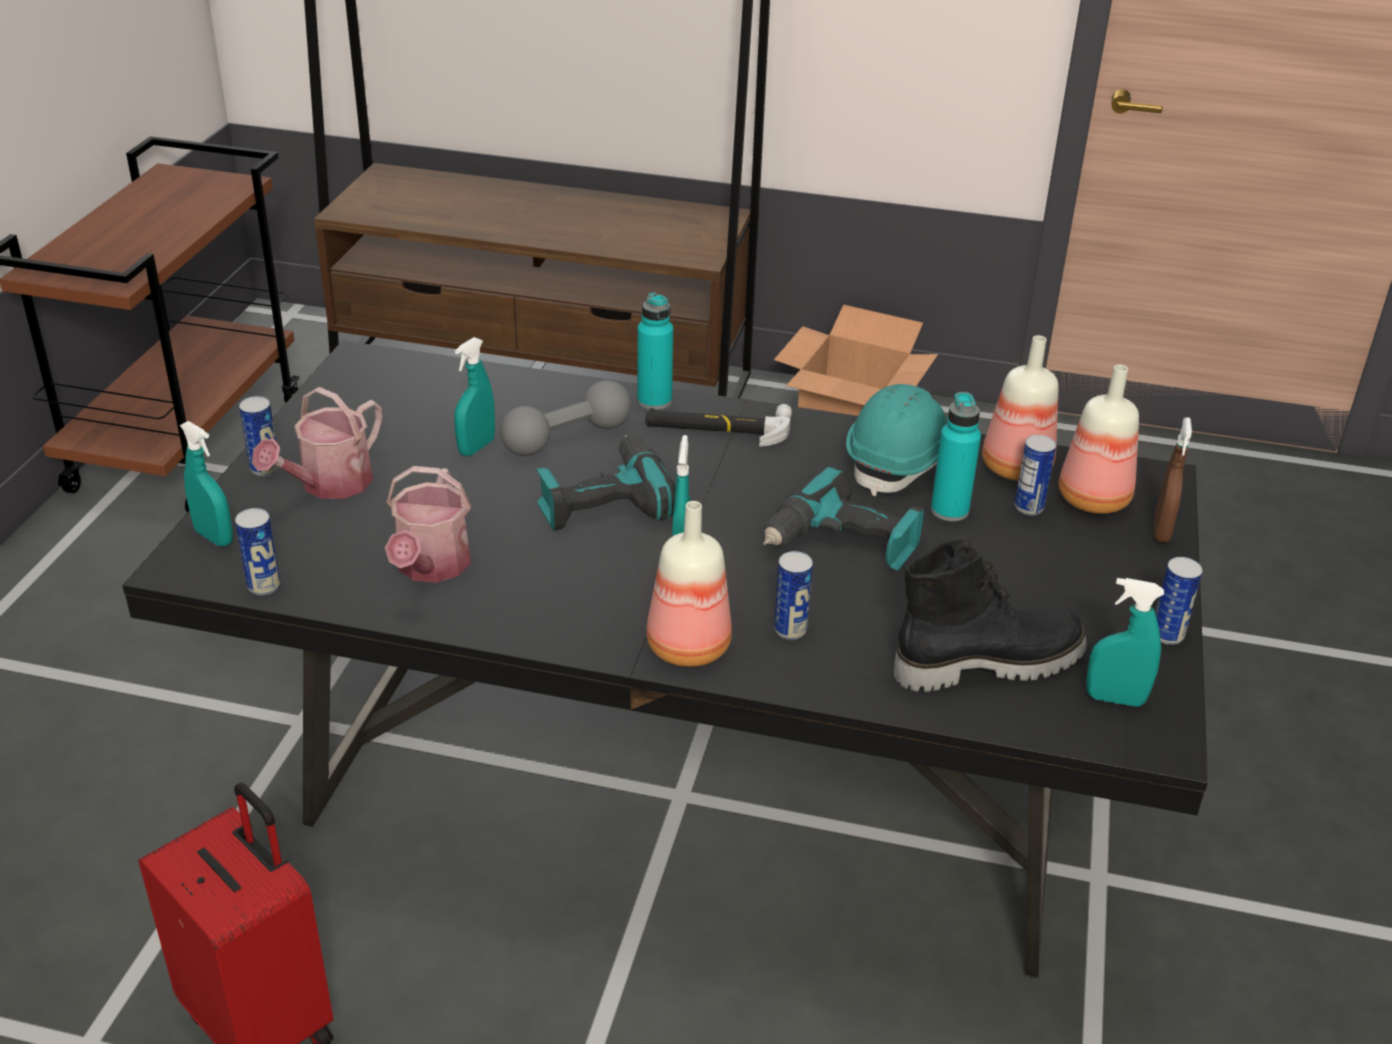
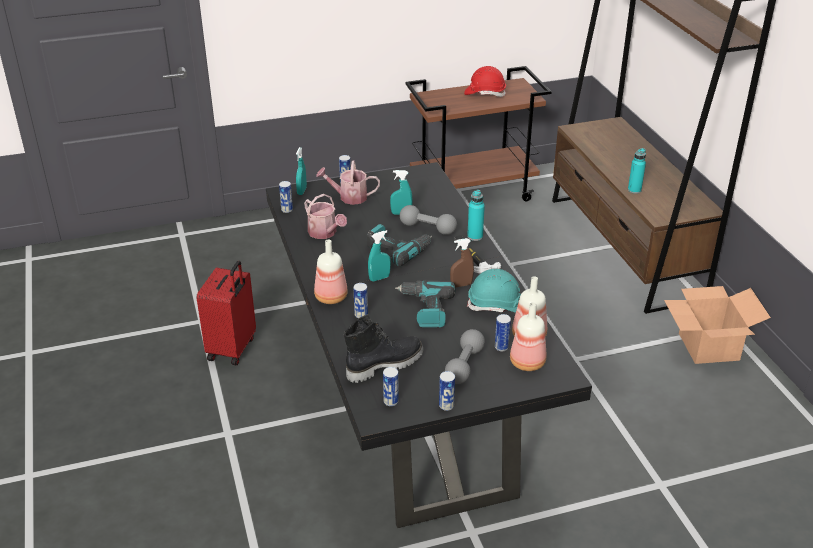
camera: 60 degrees right, 0 degrees up
(145, 213) = (485, 93): none -> red hard hat
(430, 567) = (325, 233): watering can -> watering can turned 105 degrees counterclockwise
(949, 510) = (476, 328): turquoise bottle -> turquoise bottle (634, 190)
(986, 663) = (384, 364): black boot -> black boot turned 75 degrees counterclockwise
(1056, 567) = (464, 365): none -> grey dumbbell
(1114, 699) = (390, 401): turquoise spray bottle -> can
(1161, 531) = (523, 387): brown spray bottle -> brown spray bottle (461, 285)

